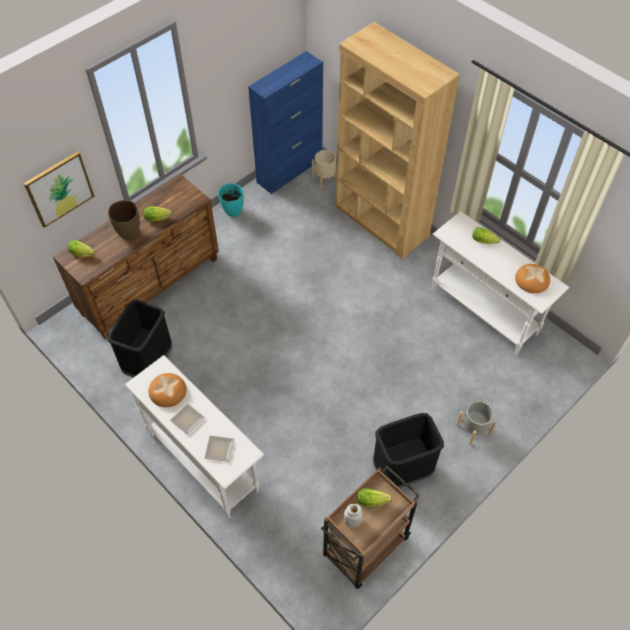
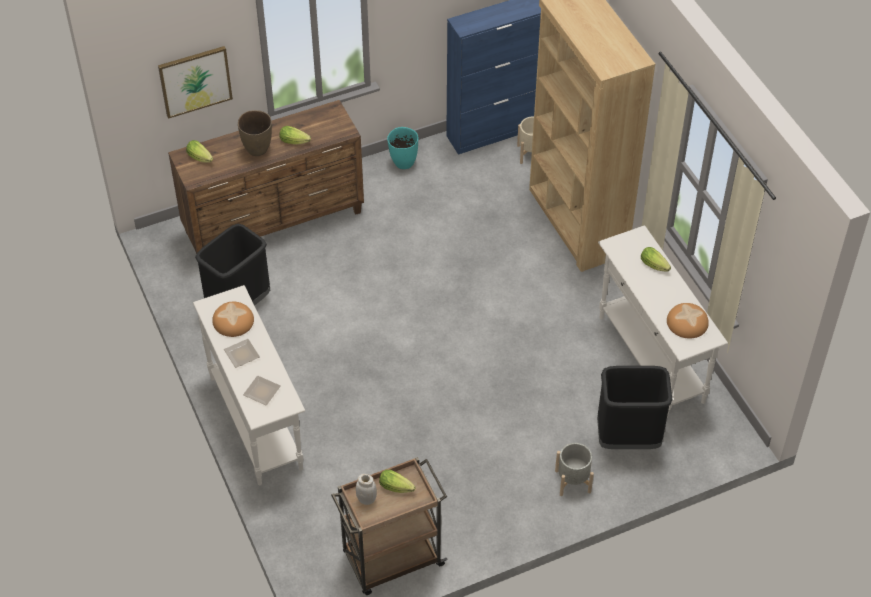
camera: 20 degrees right, 5 degrees down
(401, 472) = (468, 498): black trash can -> black trash can (627, 439)

